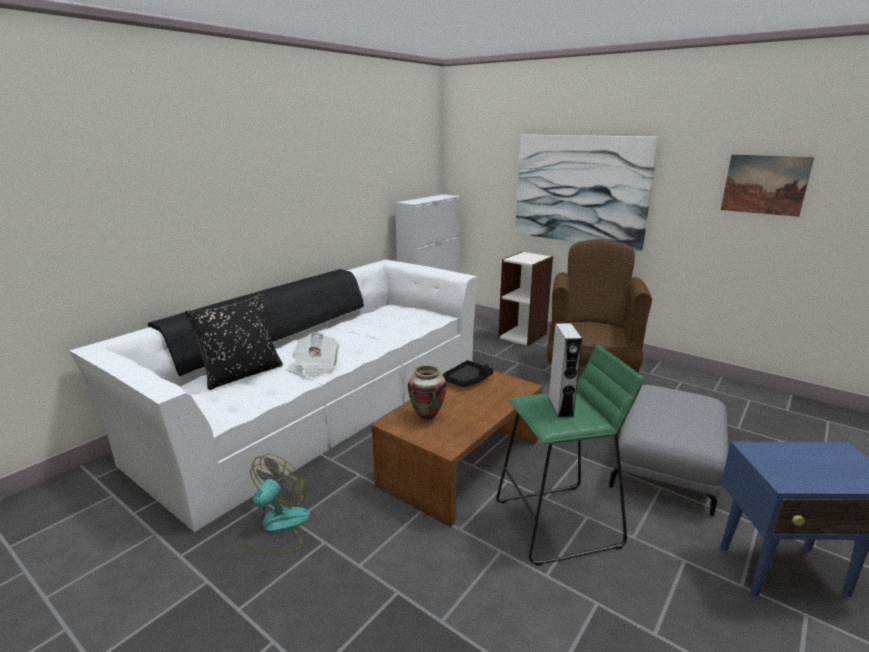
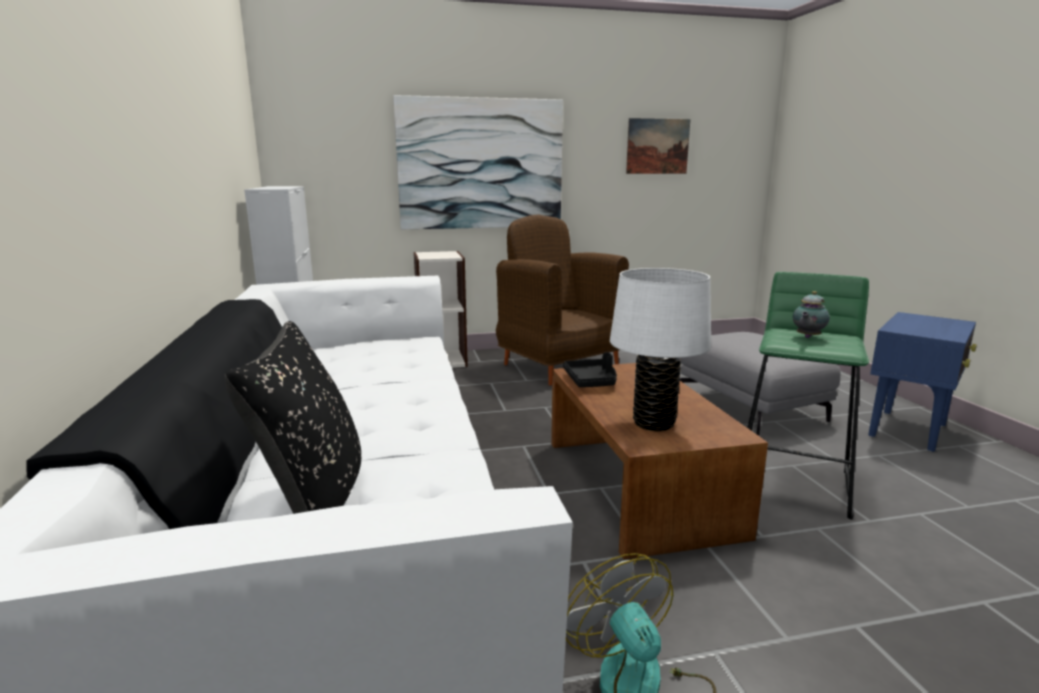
camera: 50 degrees left, 5 degrees down
(316, 366) = (420, 433): newspaper -> none
(427, 417) = (654, 423): vase -> white table lamp
(560, 406) = (807, 337): grey speaker -> teapot

